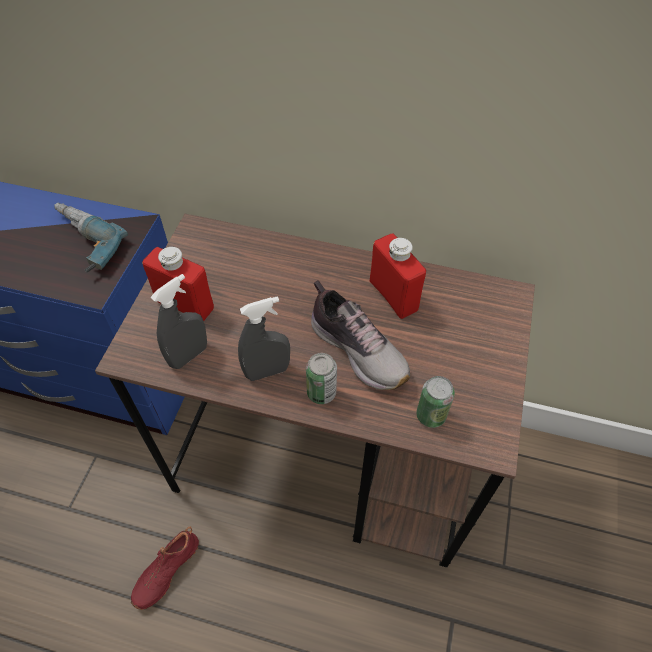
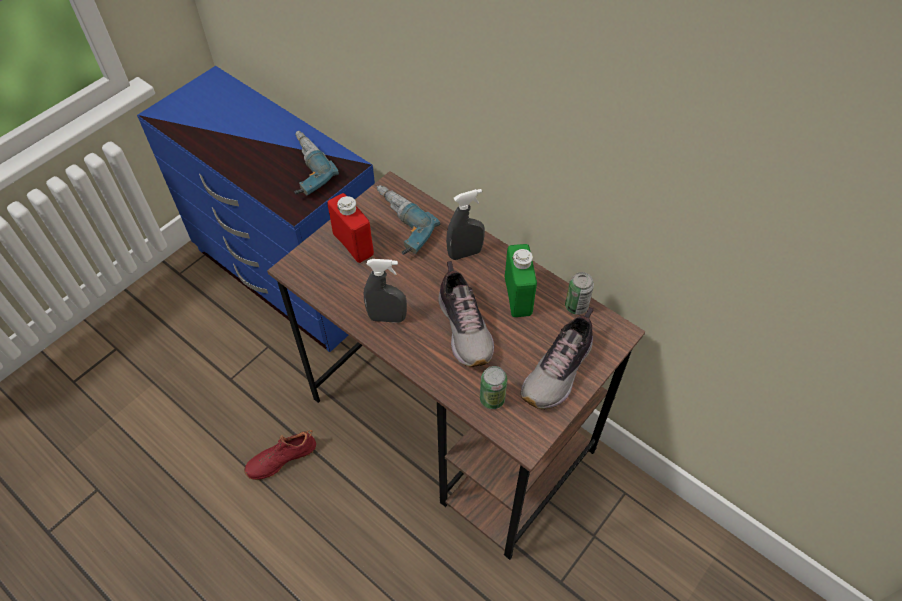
camera: 25 degrees right, 0 degrees up
(189, 355) = (337, 284): grey spray bottle -> grey spray bottle (465, 253)
(223, 267) = (396, 225): none -> power drill
(321, 393) = (418, 349): can -> can (576, 306)
(393, 295) = (518, 296): red bottle -> green bottle
(480, 357) = (559, 371): none -> shoe

